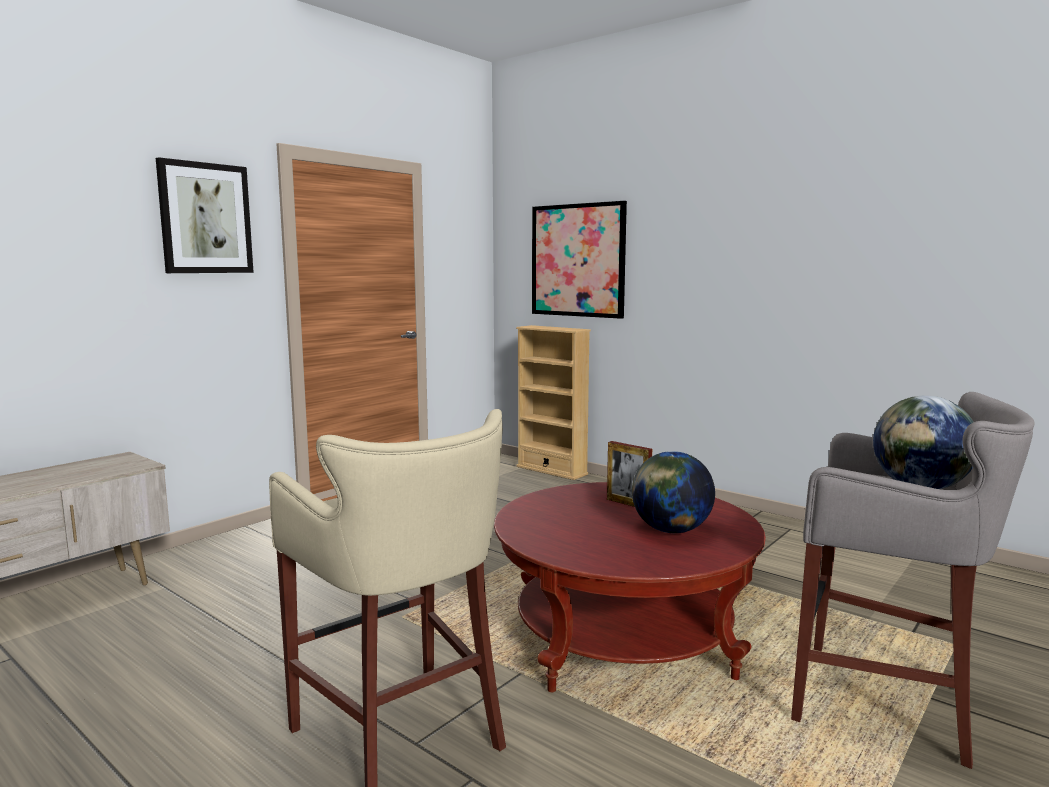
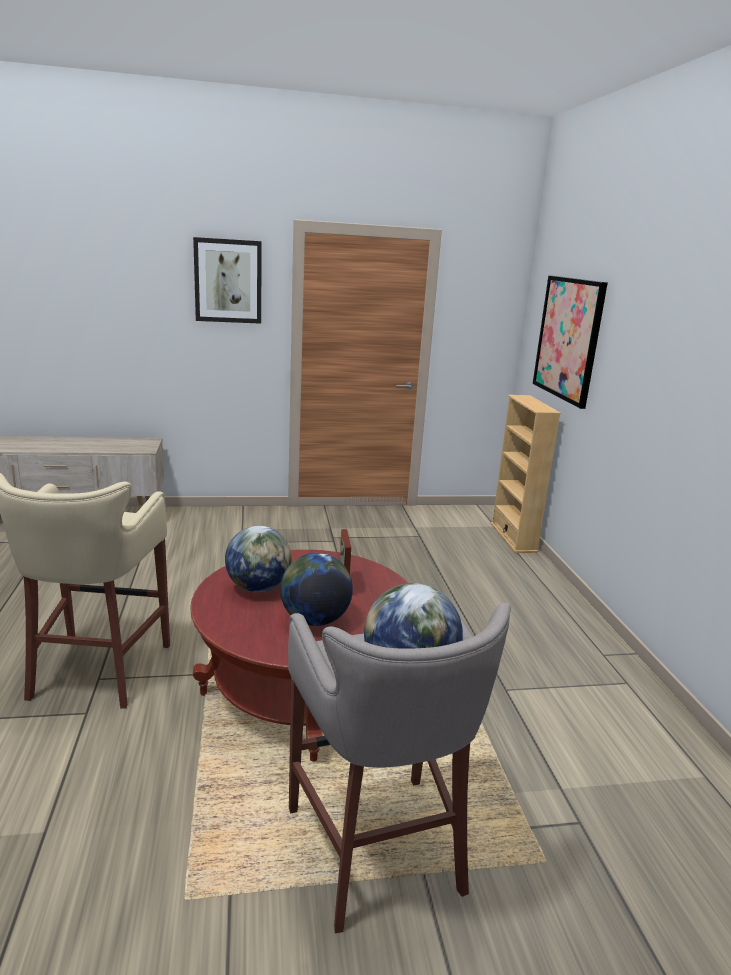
camera: 40 degrees right, 10 degrees up
(571, 530) = (258, 588): none -> globe

